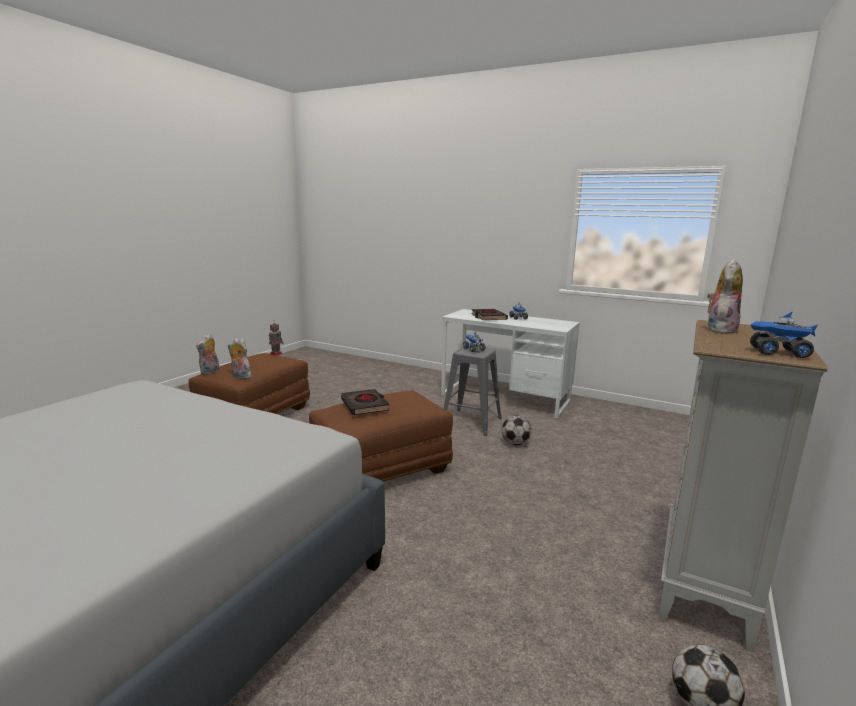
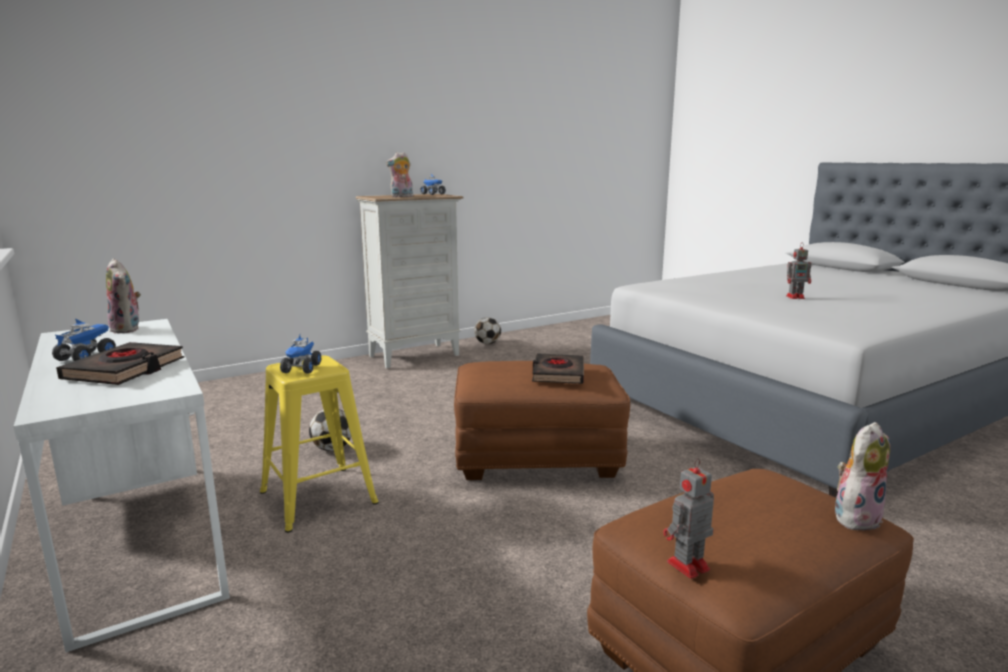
camera: 150 degrees left, 0 degrees up
(110, 442) = (796, 297): none -> toy robot
(240, 377) = (763, 479): plush toy -> plush toy (128, 329)
(470, 422) = (320, 497): grey stool -> yellow stool

